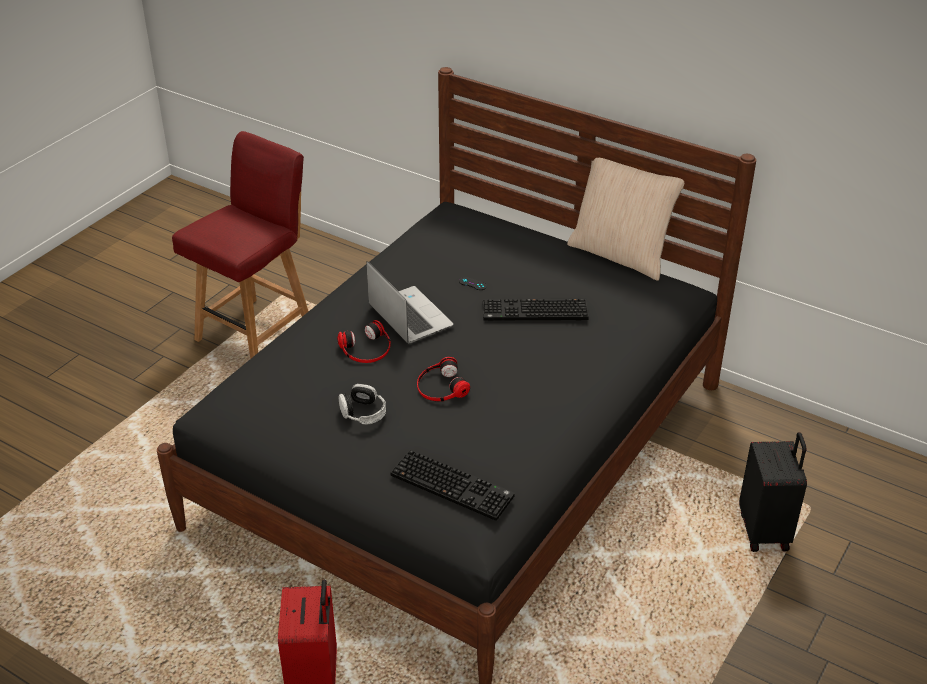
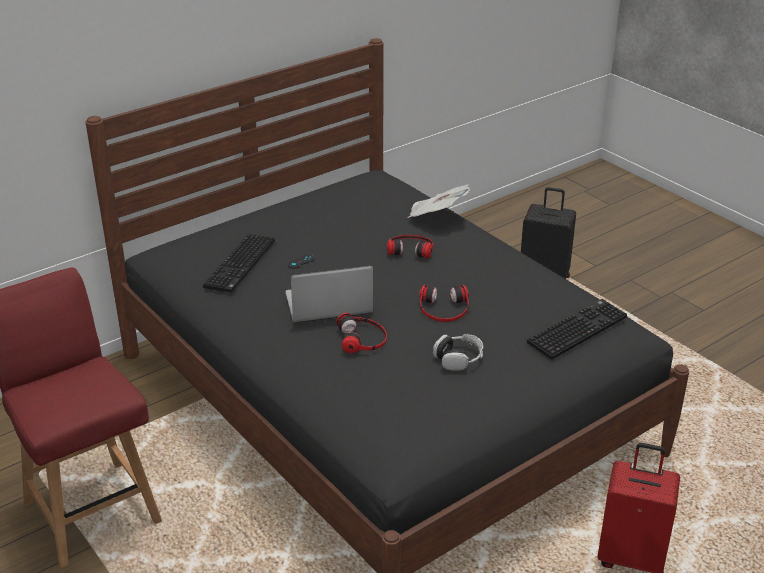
camera: 70 degrees left, 5 degrees down
(534, 312) = (366, 241): keyboard -> keyboard (241, 265)
(538, 343) = (411, 249): none -> headphones
(618, 347) = (437, 216): none -> newspaper
(621, 254) = (307, 188): beige pillow -> none

